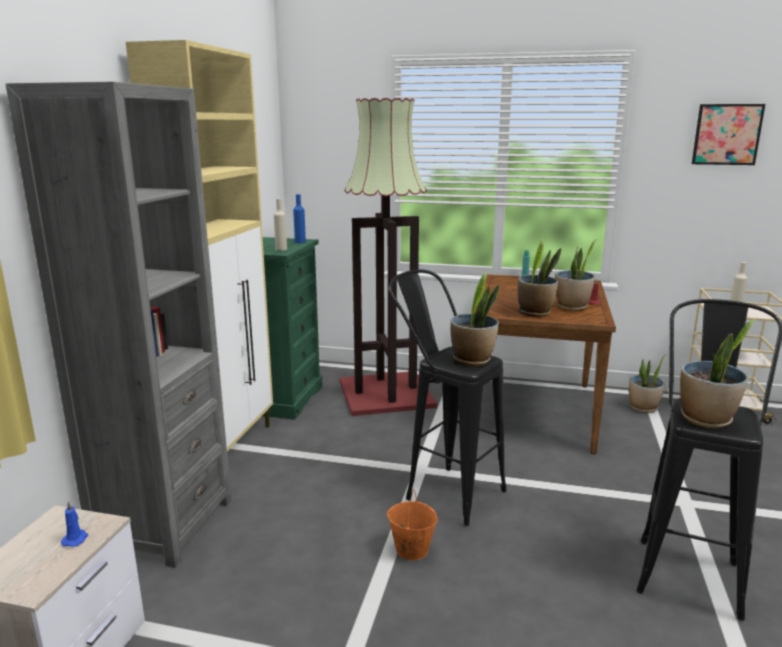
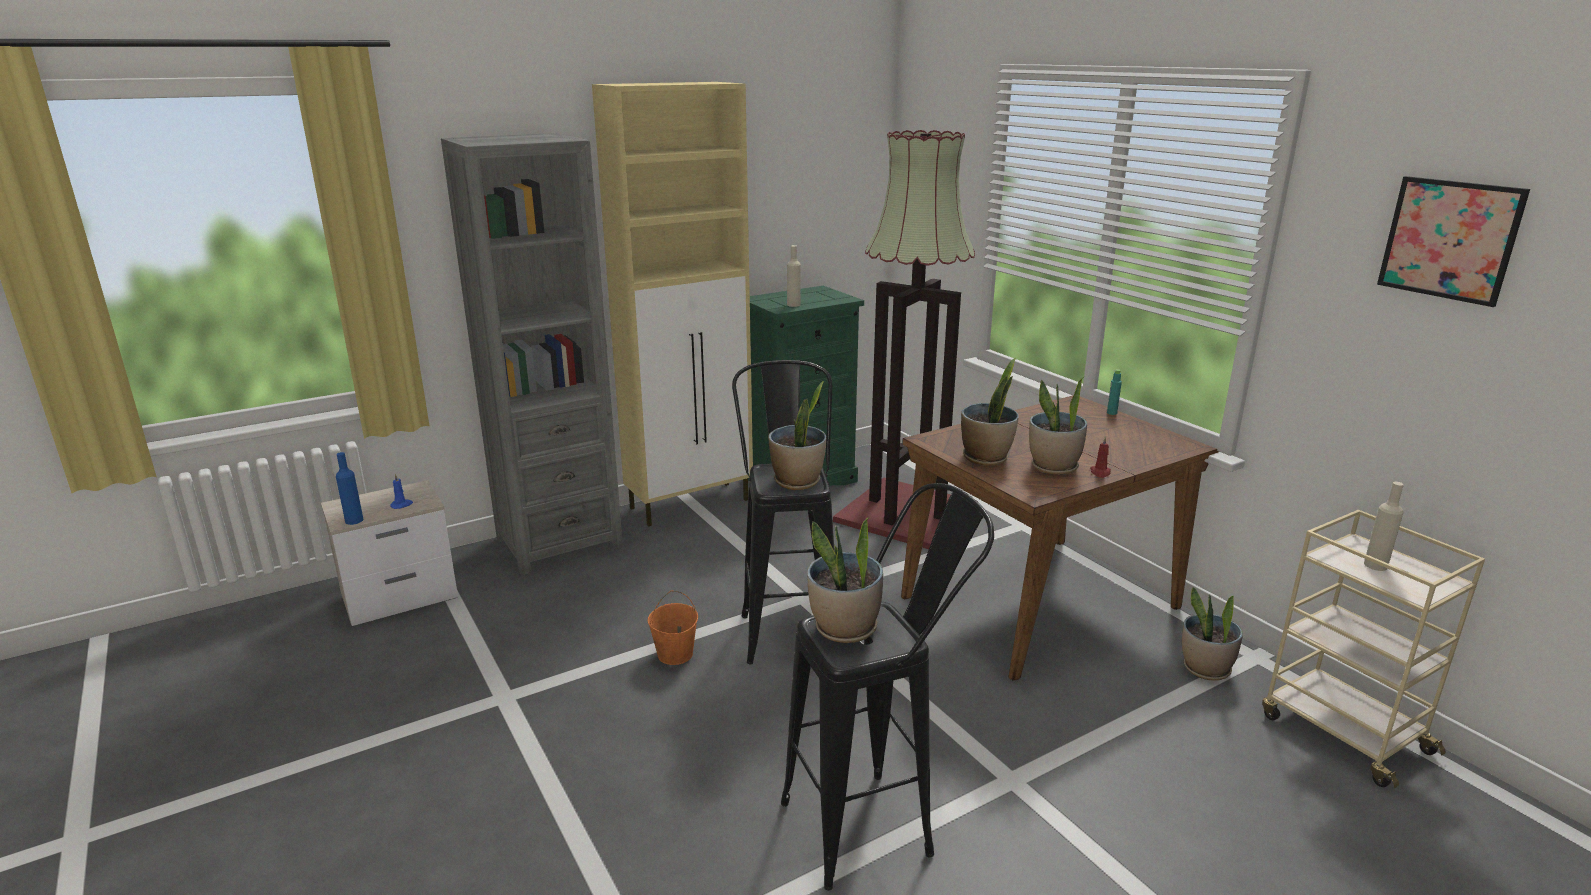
camera: 45 degrees right, 5 degrees up
(300, 242) = (835, 300): blue bottle -> blue bottle (354, 520)

